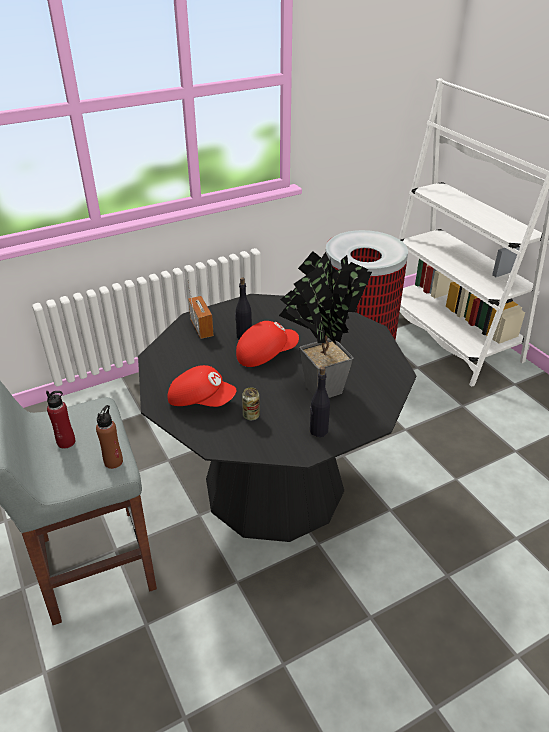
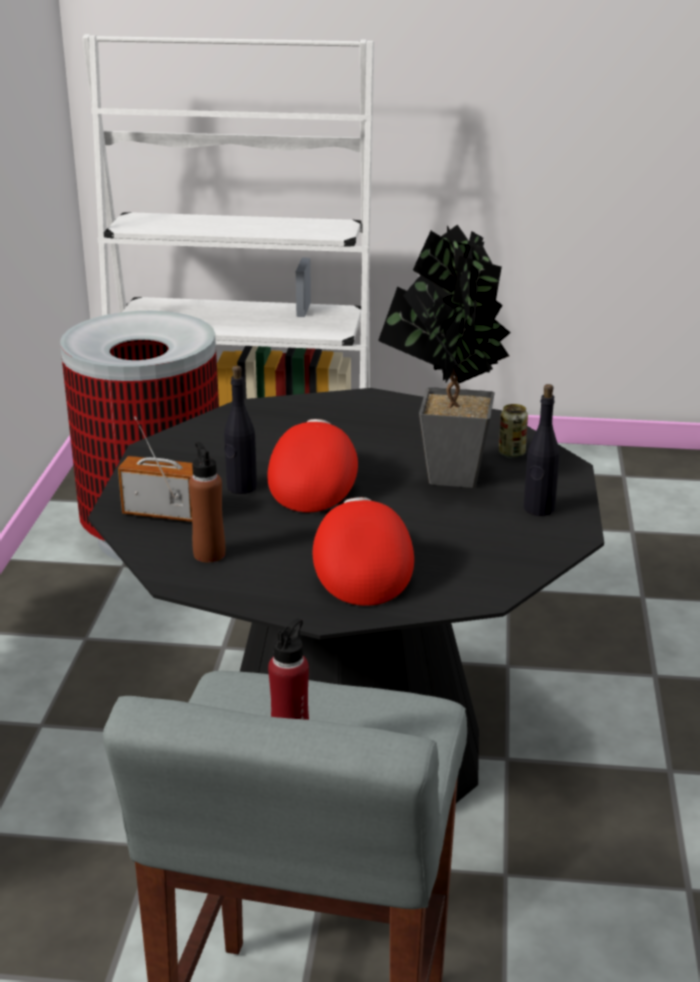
camera: 55 degrees left, 10 degrees down
(113, 461) = (402, 710): brown bottle -> brown bottle (209, 554)
(201, 400) = (360, 572): red cap -> red cap turned 60 degrees counterclockwise
(251, 416) = (448, 545): can -> can (511, 453)

